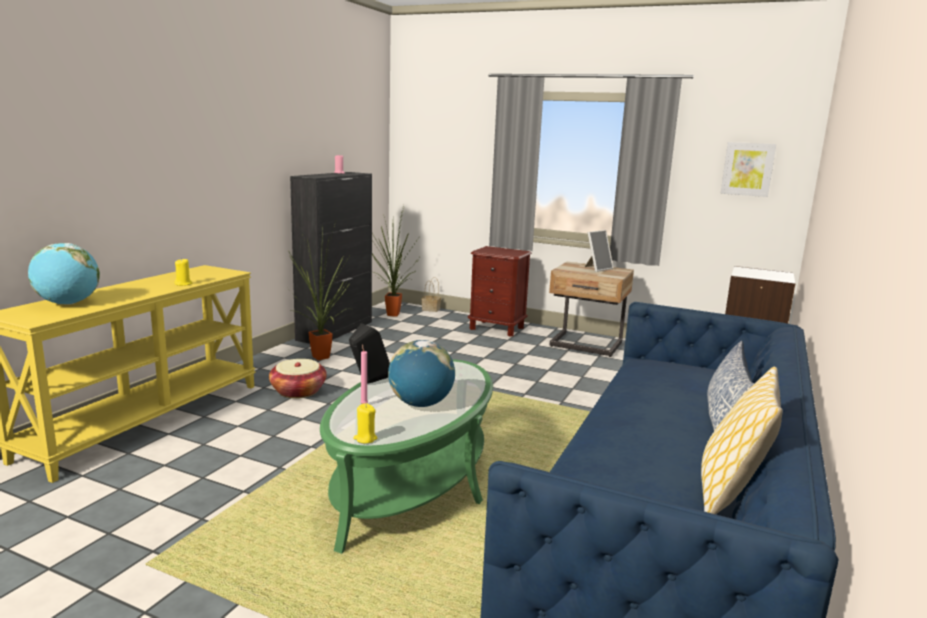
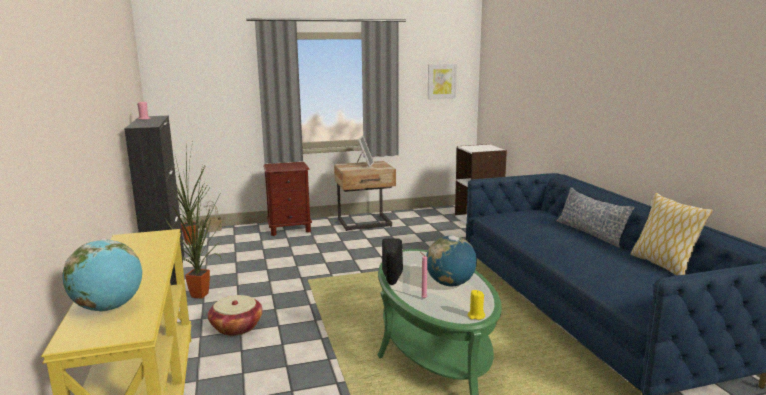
camera: 40 degrees left, 0 degrees up
(183, 284) = (158, 255): yellow candle -> none

